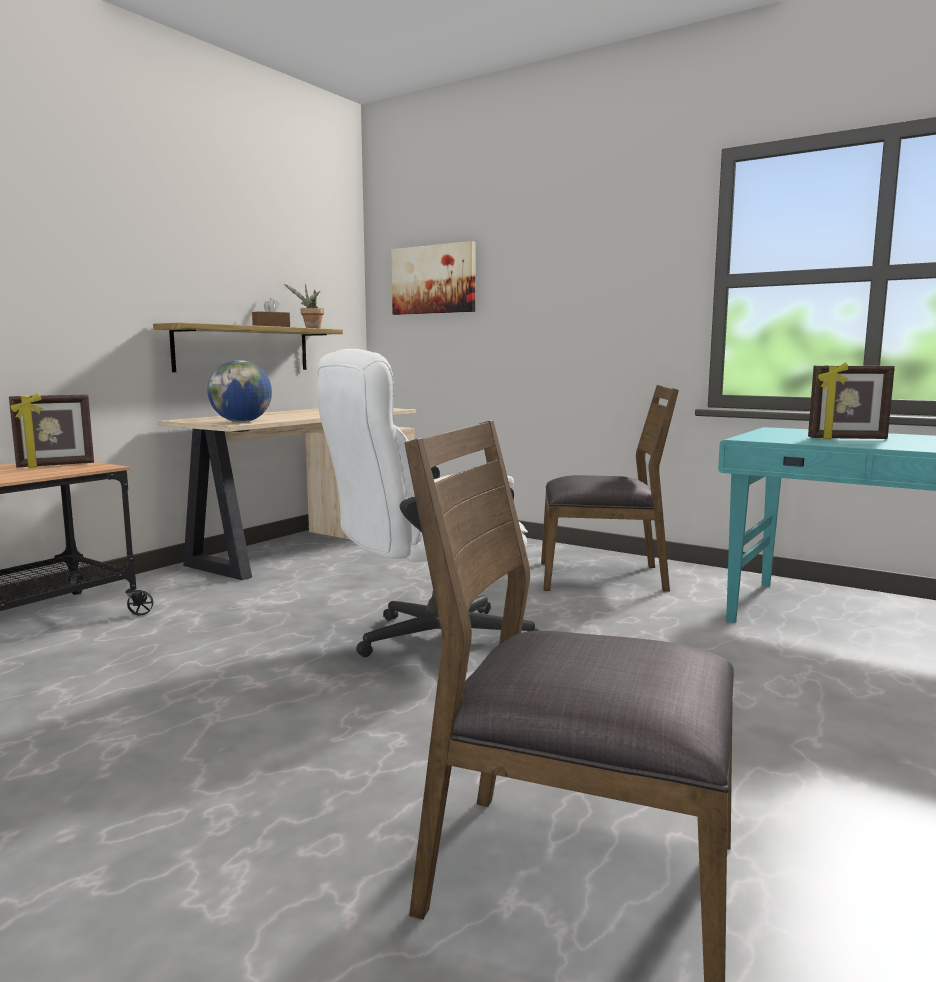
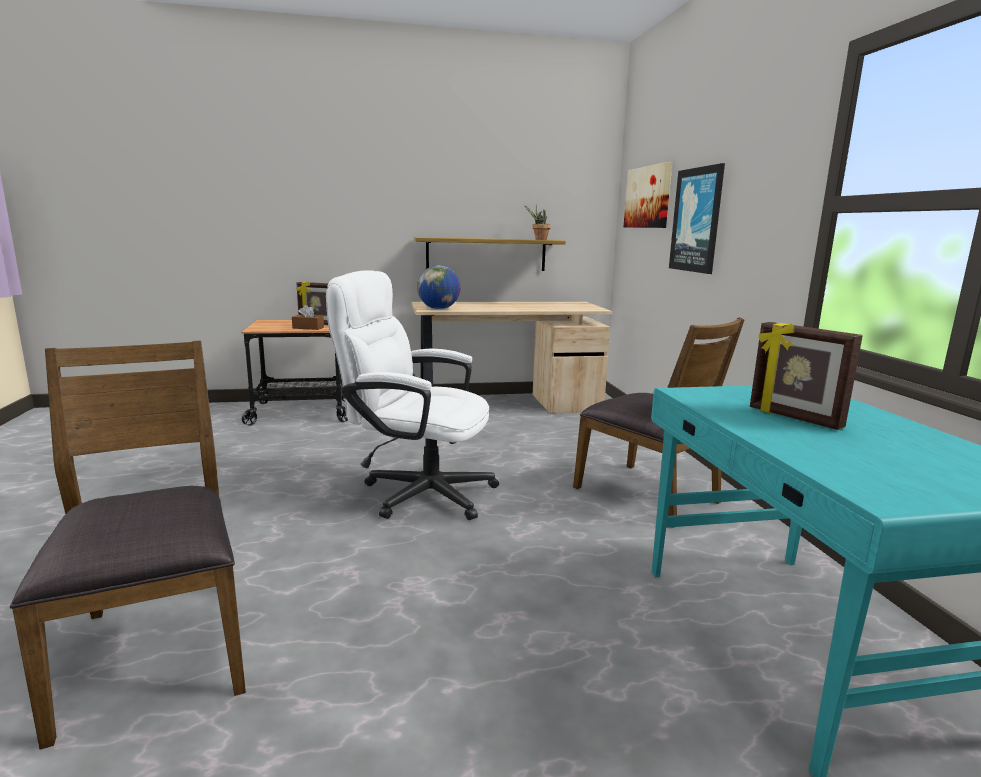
camera: 45 degrees right, 5 degrees up
(271, 327) = (505, 238): brown tissue box -> brown tissue box (308, 328)
(531, 301) = (697, 220): none -> picture

